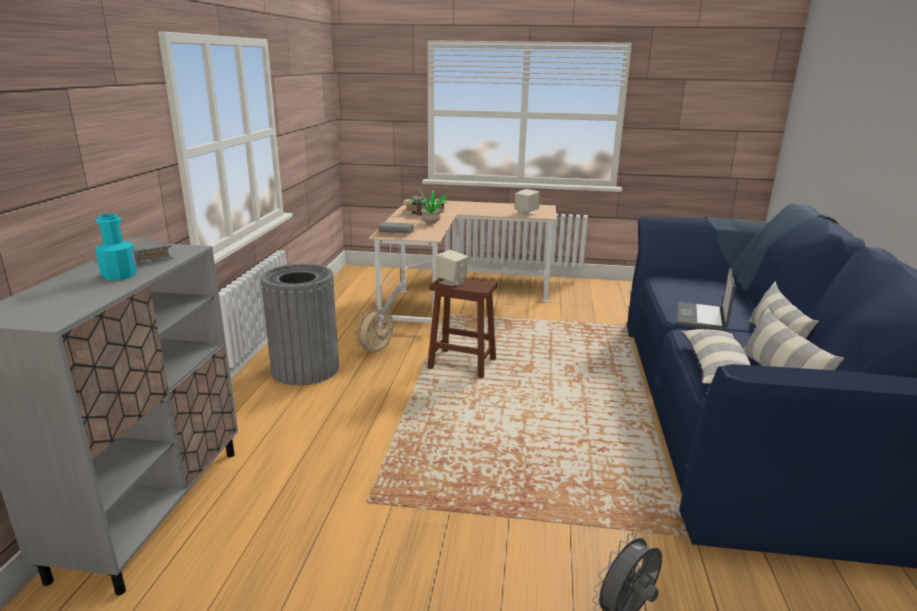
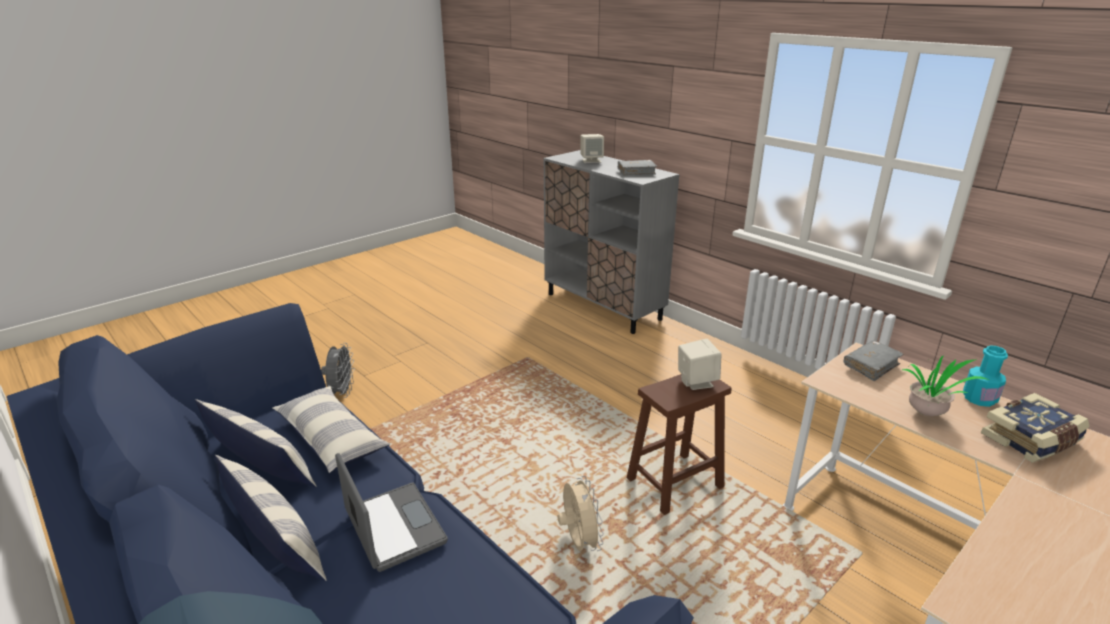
camera: 130 degrees right, 5 degrees up
(120, 275) = (606, 167): turquoise bottle -> turquoise bottle (979, 399)
(305, 369) = (745, 389): grey trash can -> none
(377, 352) = (756, 440): beige fan -> beige fan (578, 542)
(526, 213) = (1004, 586): beige speaker -> beige speaker (591, 160)

